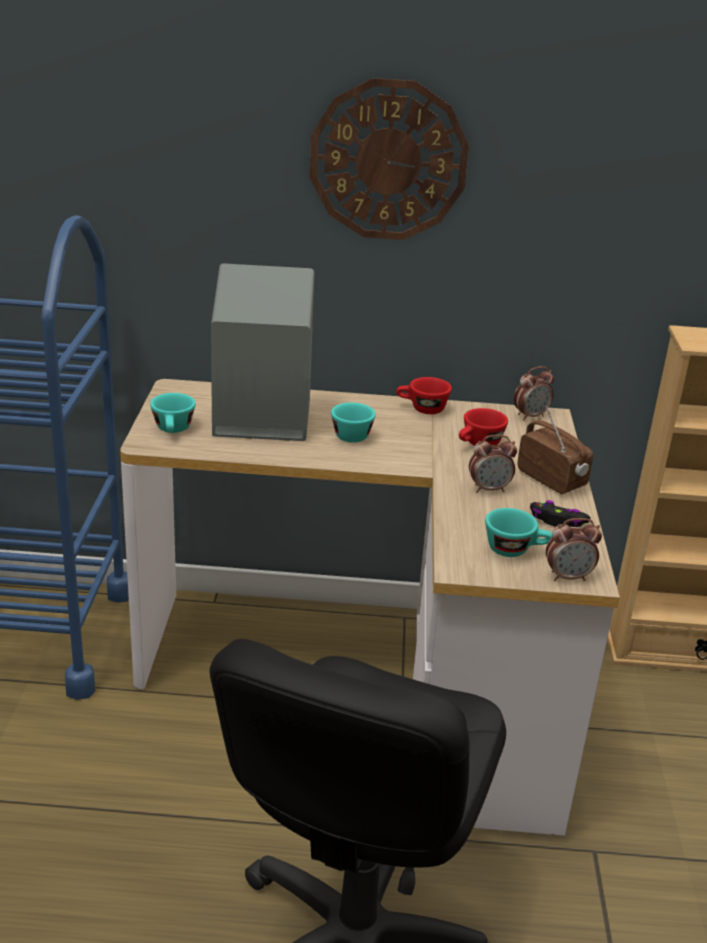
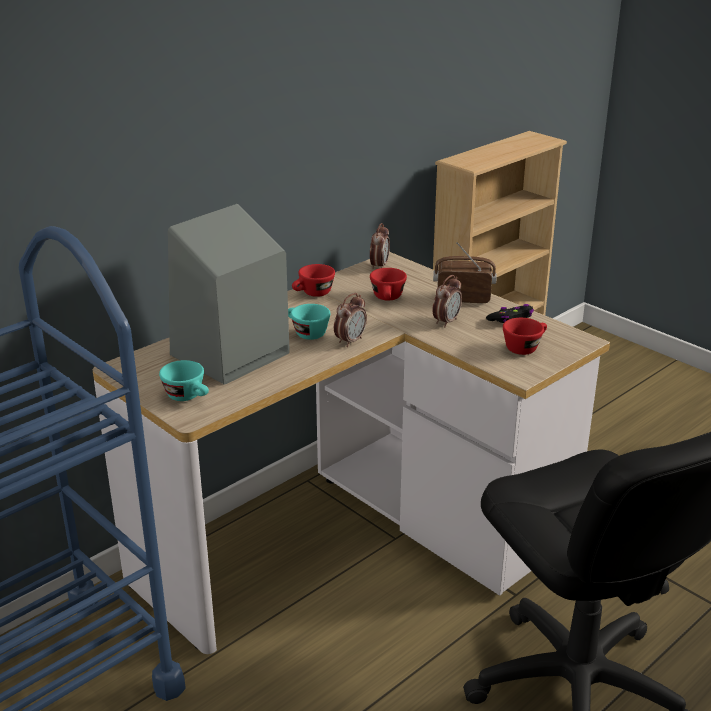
camera: 45 degrees left, 0 degrees up
(388, 160) = (244, 91): wall clock -> none
(515, 550) = (525, 347): turquoise cup -> red cup
(568, 577) = (573, 346): alarm clock -> alarm clock (350, 341)

